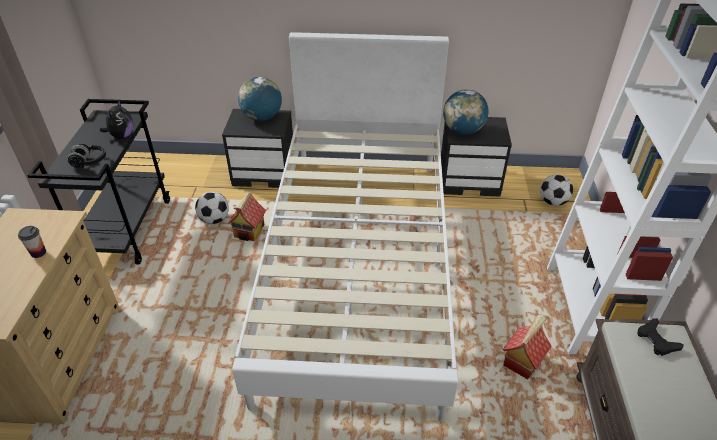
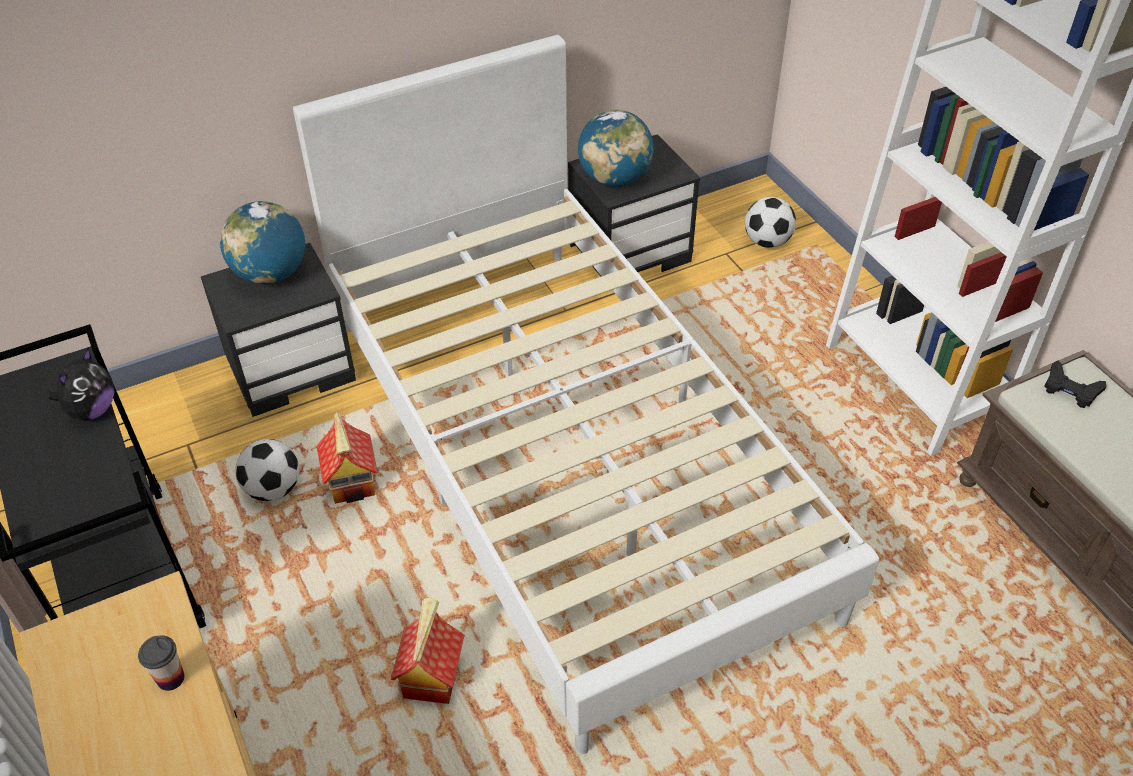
camera: 30 degrees left, 5 degrees up
(89, 162) = (80, 483): black headphones -> none
(122, 136) = (92, 410): plush toy -> plush toy turned 45 degrees clockwise
(522, 361) = (884, 494): toy house -> toy house (431, 676)

